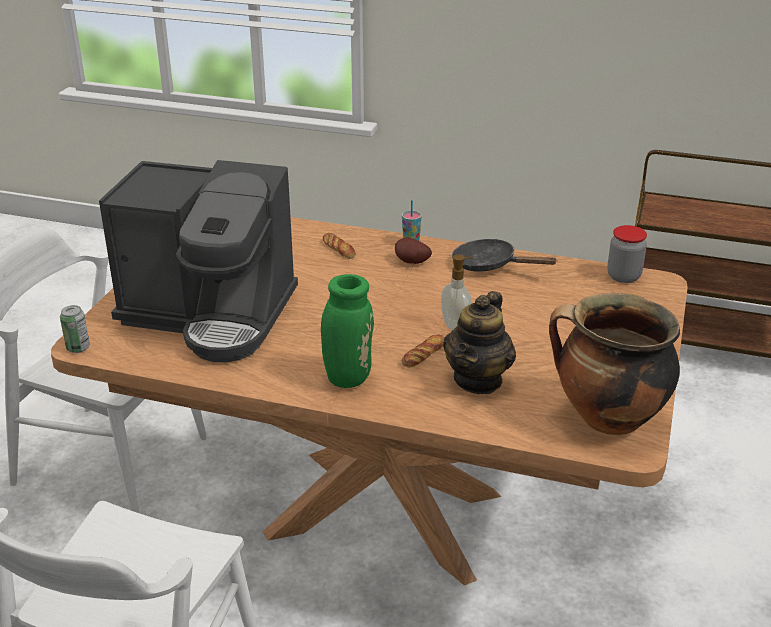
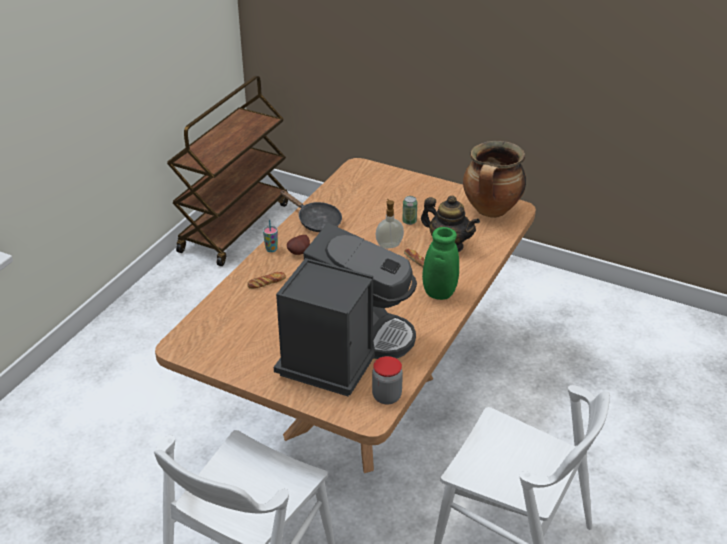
camera: 80 degrees left, 5 degrees up
(78, 348) = (373, 420): can -> can (409, 221)
(490, 265) = (316, 221): black frying pan -> black frying pan turned 90 degrees counterclockwise
(623, 276) = (347, 176): jar -> jar (386, 396)

